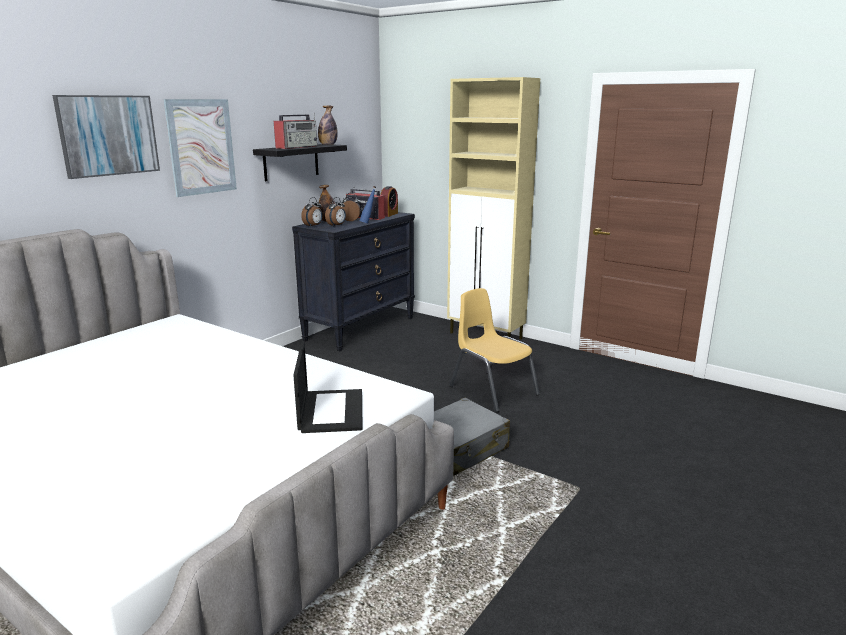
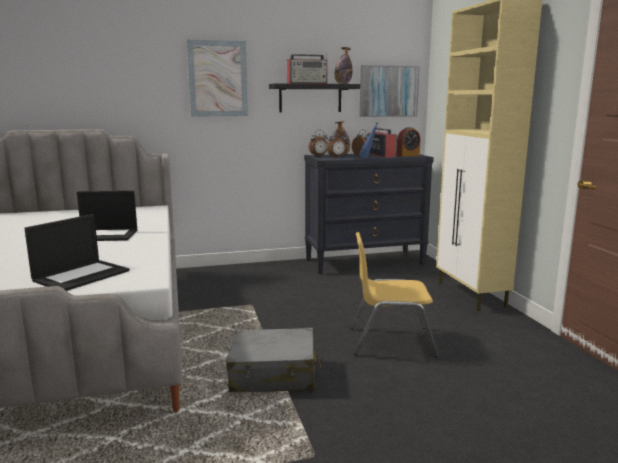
camera: 40 degrees right, 5 degrees down
(108, 135) = (138, 65): picture -> picture (388, 91)
(219, 366) = (104, 235): none -> laptop
(492, 391) = (391, 341): yellow chair -> yellow chair turned 90 degrees counterclockwise

